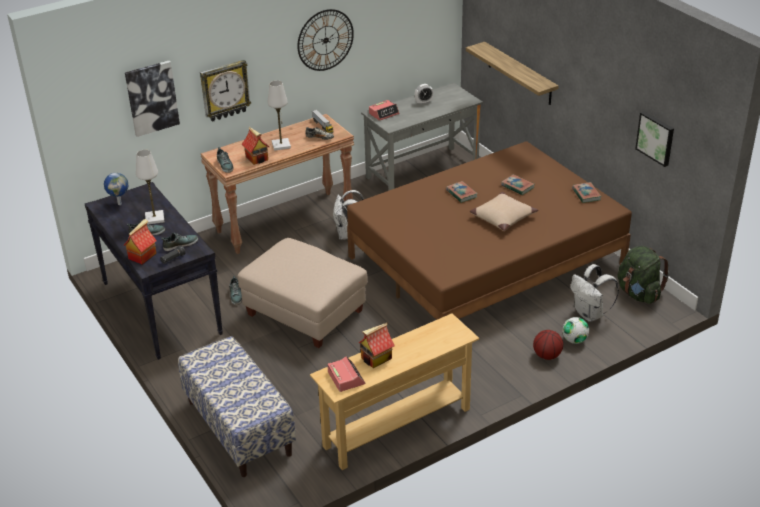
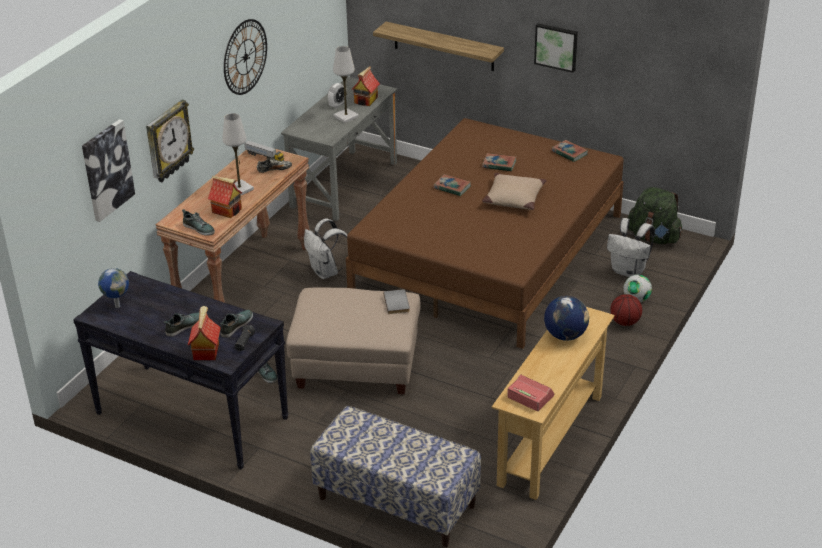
camera: 30 degrees left, 0 degrees up
(154, 218) = (176, 308): white table lamp -> white table lamp (346, 117)
(339, 271) = (397, 303): none -> grey book
(376, 358) = (540, 368): toy house -> toy house (366, 100)
(384, 113) = (307, 127): alarm clock -> none
(422, 340) = (565, 335): none -> globe
(656, 138) = (646, 73): picture -> picture (556, 47)

